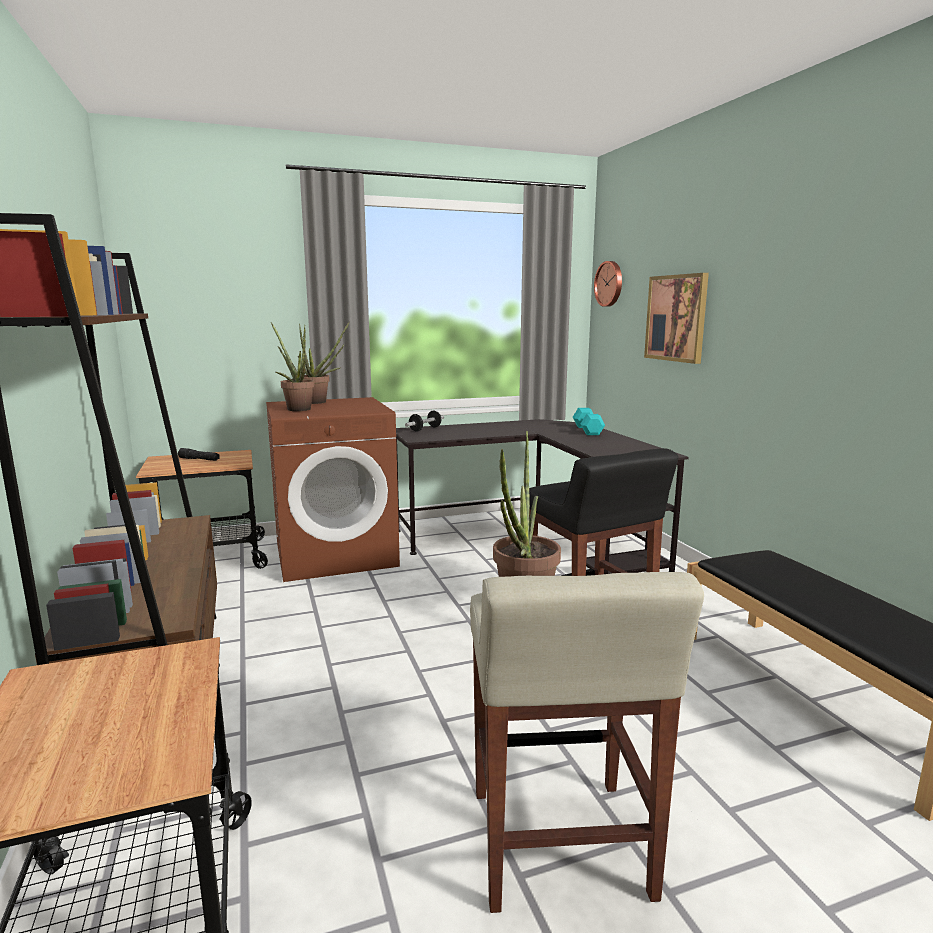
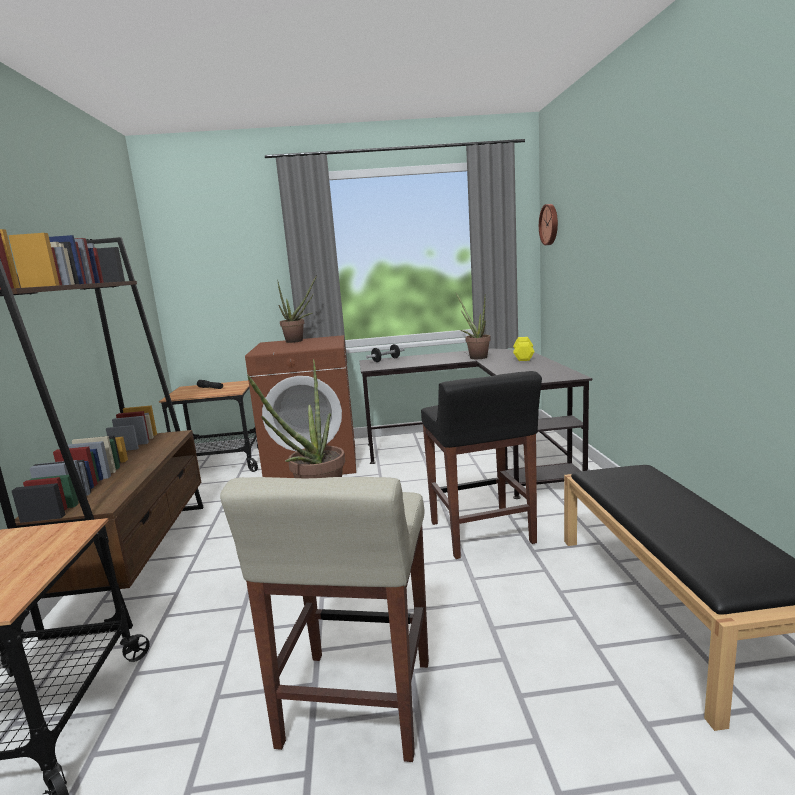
camera: 15 degrees right, 0 degrees up
(296, 409) = (273, 347): potted plant -> potted plant (475, 357)
(587, 430) = (523, 357): turquoise dumbbell -> yellow dumbbell
(676, 318) = (593, 251): picture -> none

